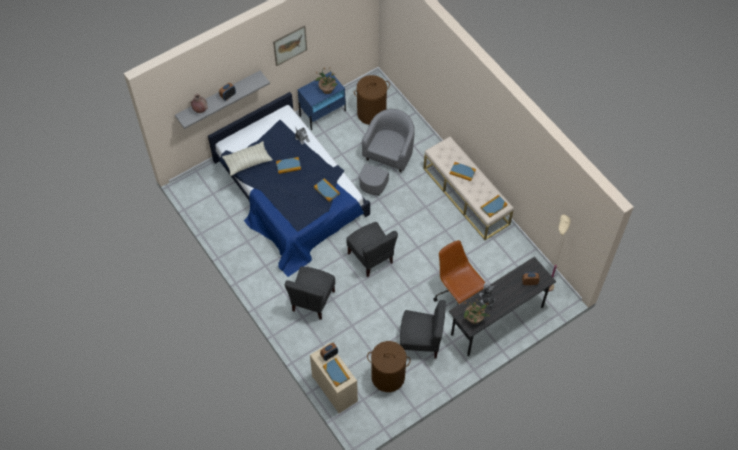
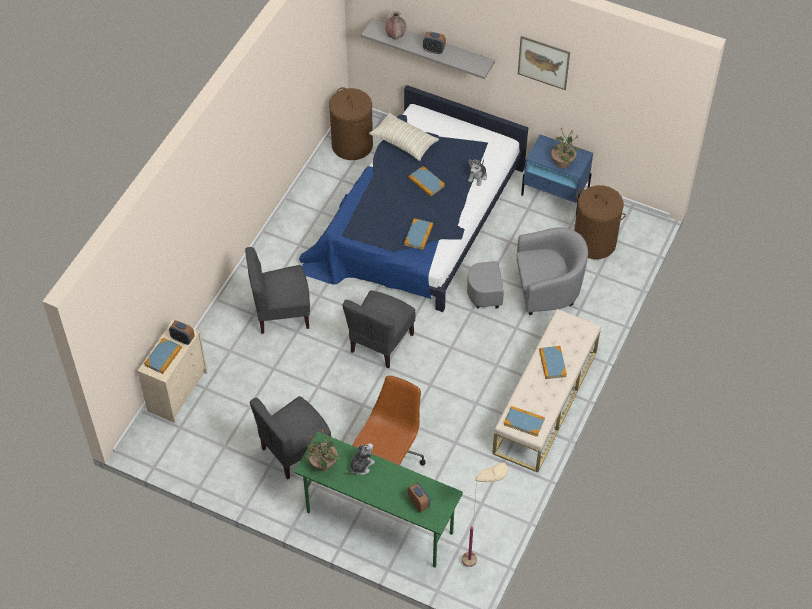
camera: 60 degrees right, 5 degrees down
(388, 377) = (226, 438): brown laundry basket -> brown laundry basket (352, 145)
(420, 342) = (295, 451): grey chair -> grey chair turned 75 degrees clockwise
(497, 321) = (379, 523): grey desk -> green desk

